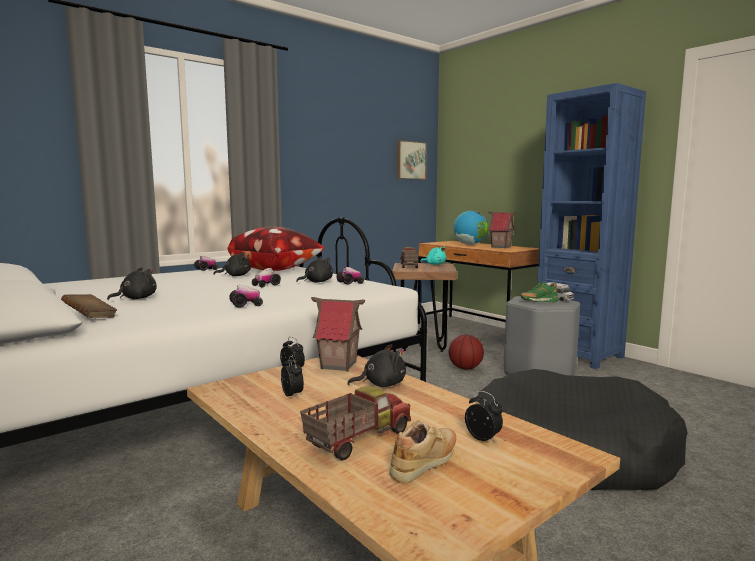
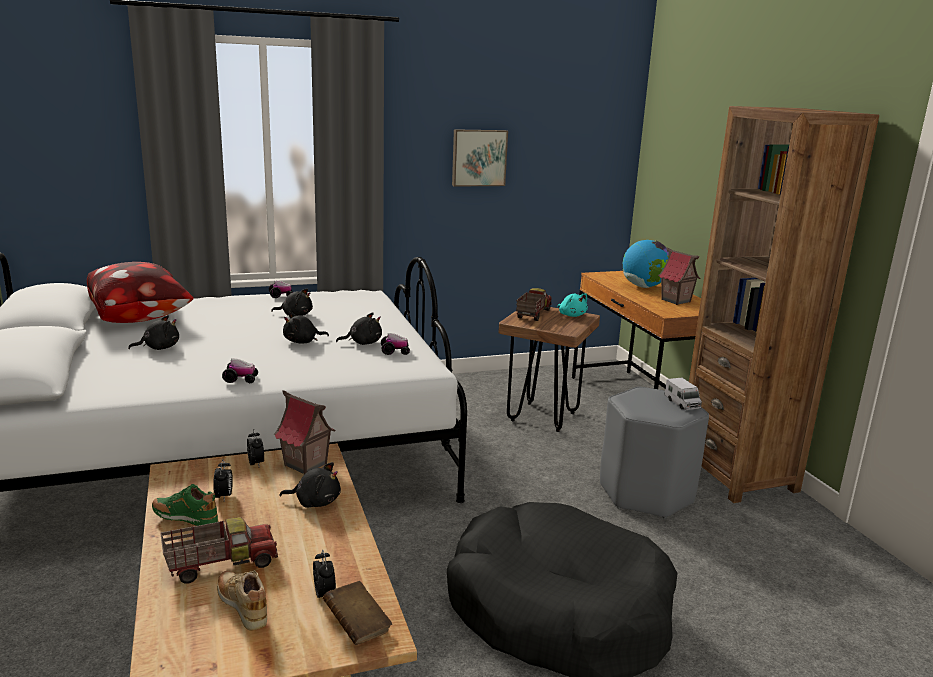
camera: 20 degrees right, 10 degrees up
(90, 317) = (93, 376): brown book -> brown book (357, 626)
(266, 285) = (302, 342): toy car -> black plush toy
(275, 270) = (352, 307): pillow -> pillow (141, 317)
(410, 160) = (591, 152): picture -> picture (478, 157)
(426, 465) = (243, 607): beige shoe -> beige shoe turned 105 degrees counterclockwise
(465, 368) = (560, 465): basketball -> none
(538, 302) = (645, 405): green shoe -> green shoe (185, 519)
(578, 355) = (737, 474): blue bookcase -> brown bookcase

